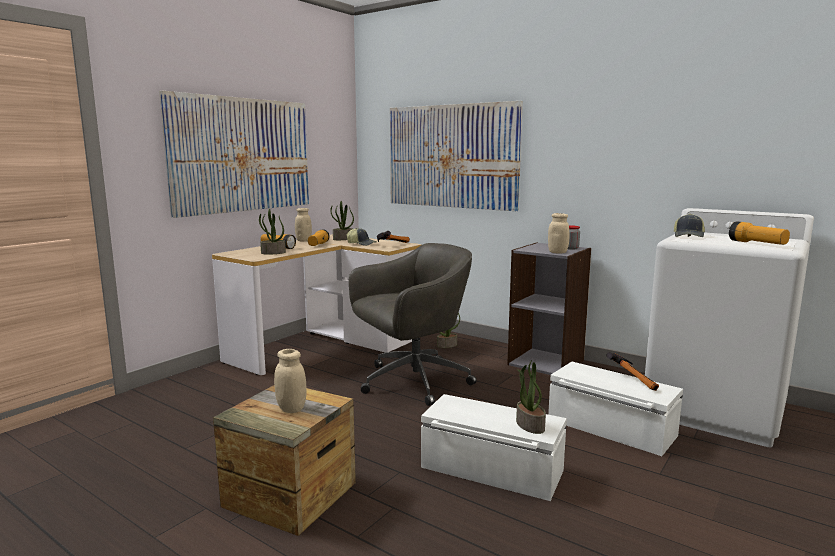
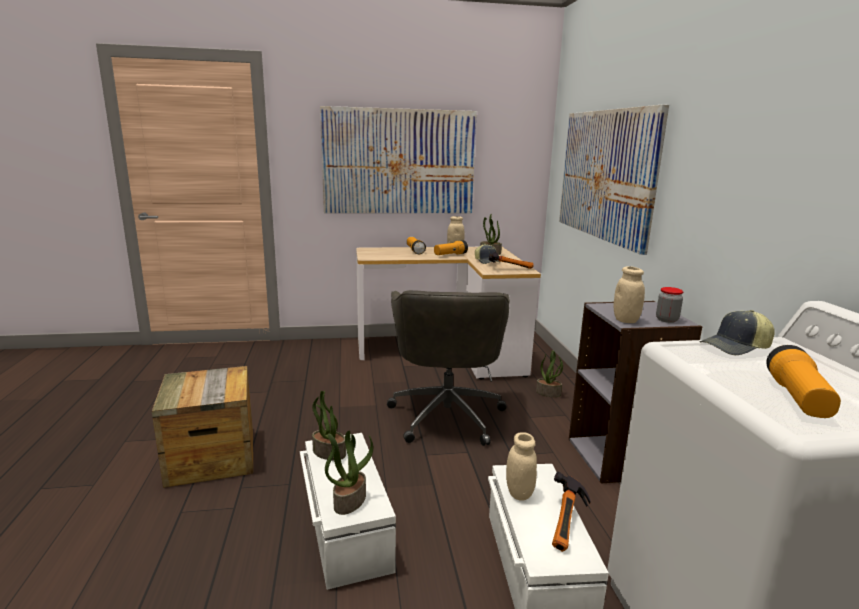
camera: 45 degrees right, 5 degrees up
(273, 253) = (394, 255): potted plant -> potted plant (328, 453)
(291, 409) = (202, 389): beige jar -> beige jar (519, 493)
(412, 382) = (447, 414): grey office chair -> grey office chair turned 75 degrees clockwise

